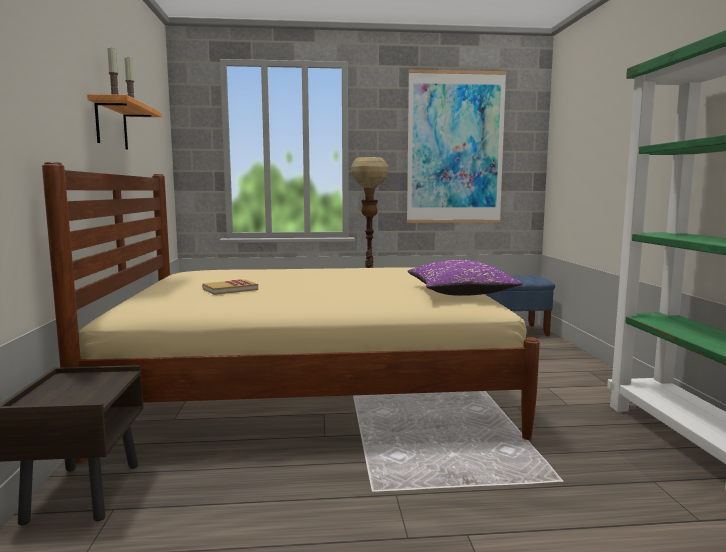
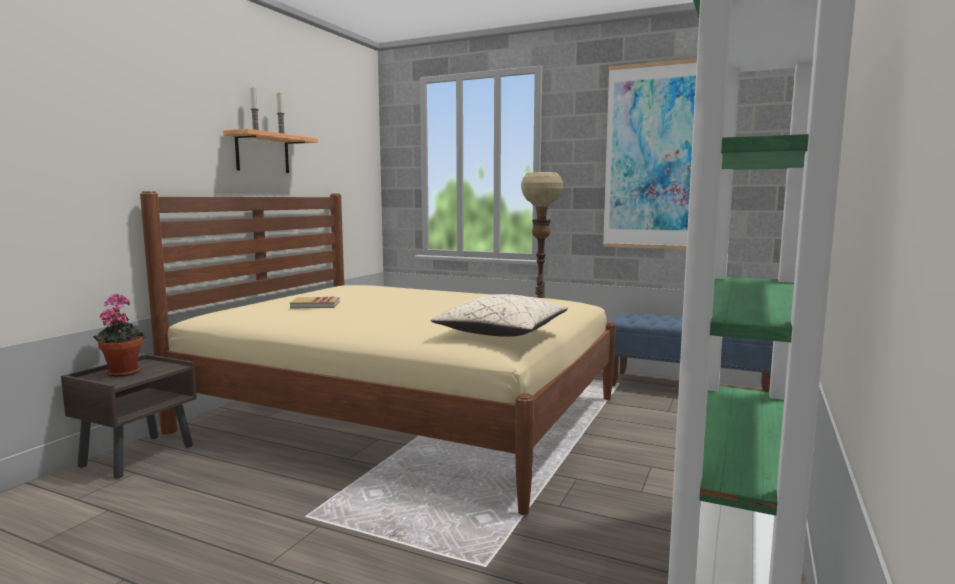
camera: 30 degrees right, 0 degrees up
(65, 390) = (123, 372): none -> potted plant
(460, 293) = (501, 332): purple pillow -> beige pillow

